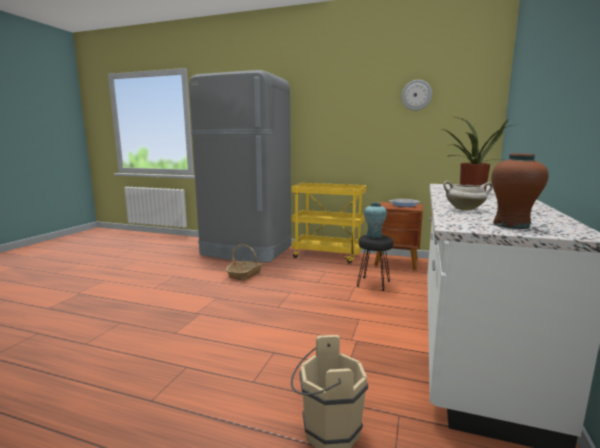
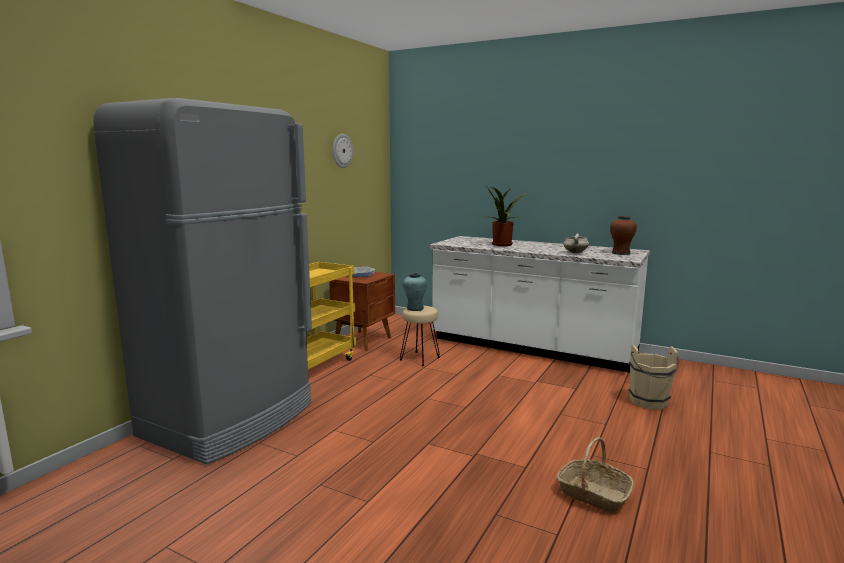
camera: 80 degrees left, 0 degrees up
(245, 274) = (350, 423): basket -> basket (593, 494)
(374, 284) = (420, 358): black stool -> beige stool

